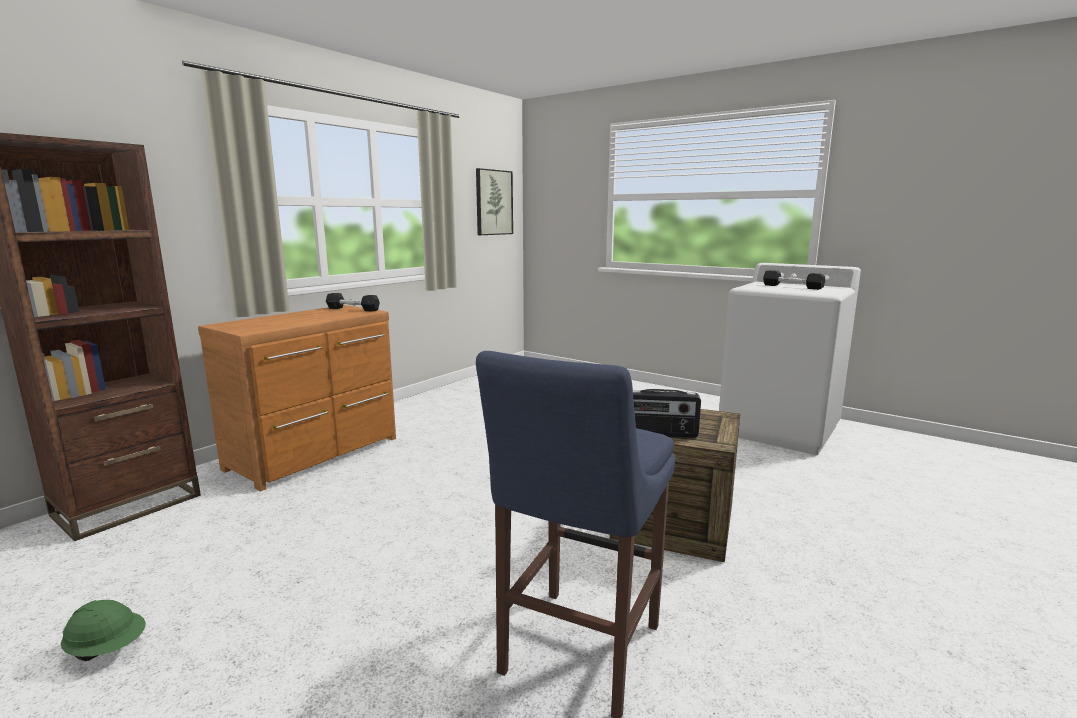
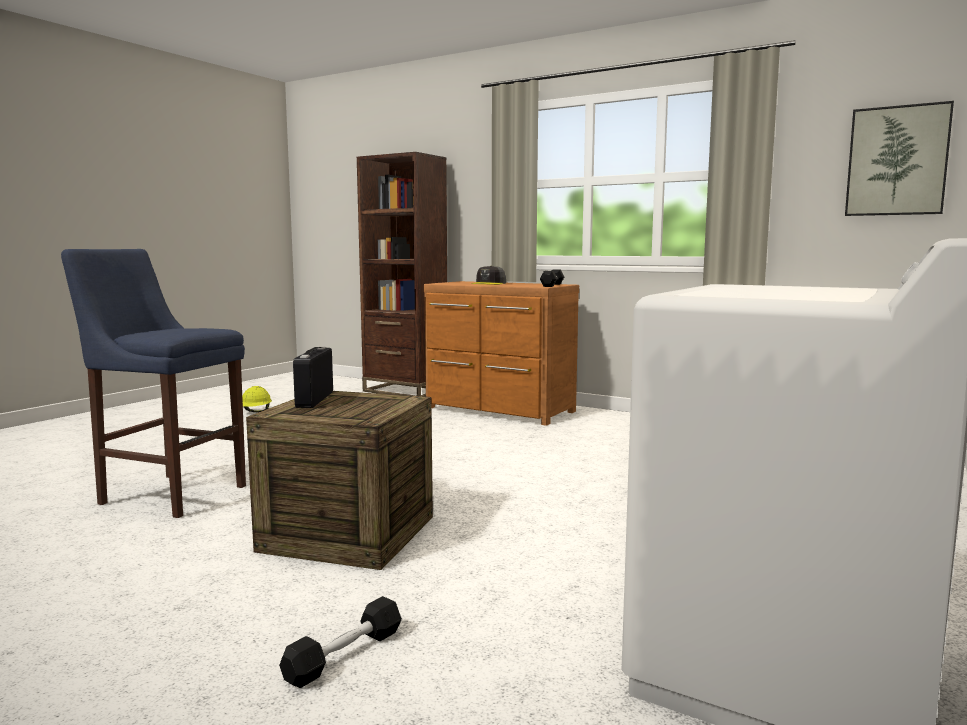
camera: 85 degrees right, 5 degrees down
(108, 649) = (255, 412): green hard hat -> yellow hard hat
(290, 320) = (489, 283): none -> grey cap
(792, 287) = (796, 291): black dumbbell -> black dumbbell (344, 655)

